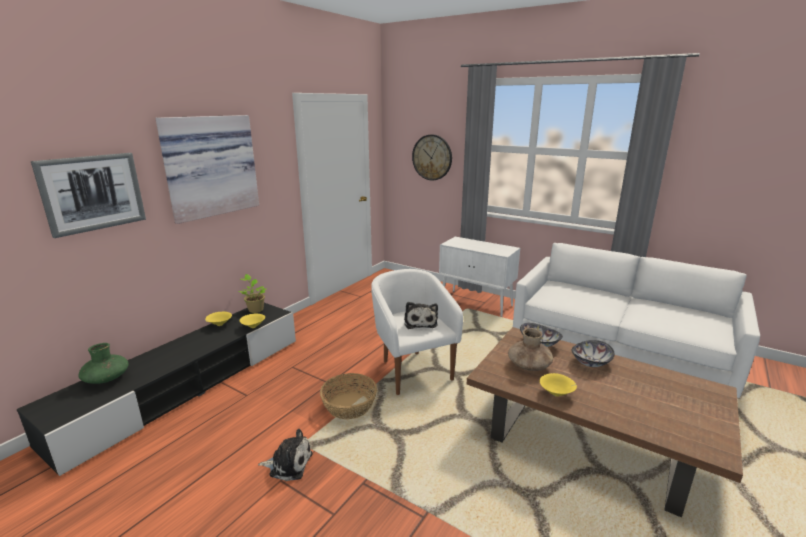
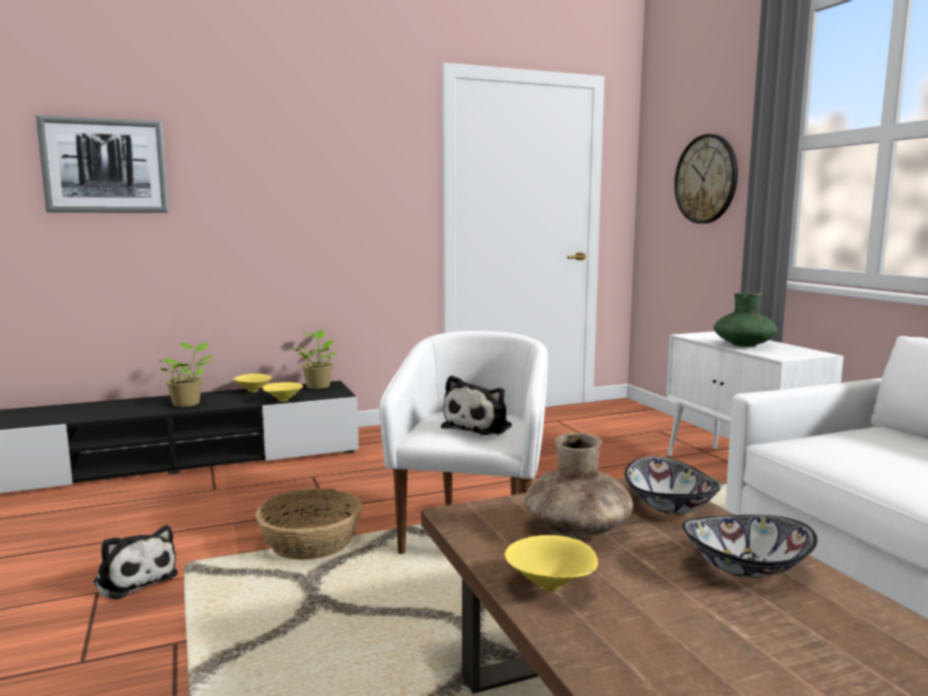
camera: 35 degrees right, 10 degrees down
(106, 379) = (66, 409): green vase -> green vase (743, 345)
(193, 347) = (188, 403): none -> potted plant
(210, 166) = (279, 156): picture -> none

